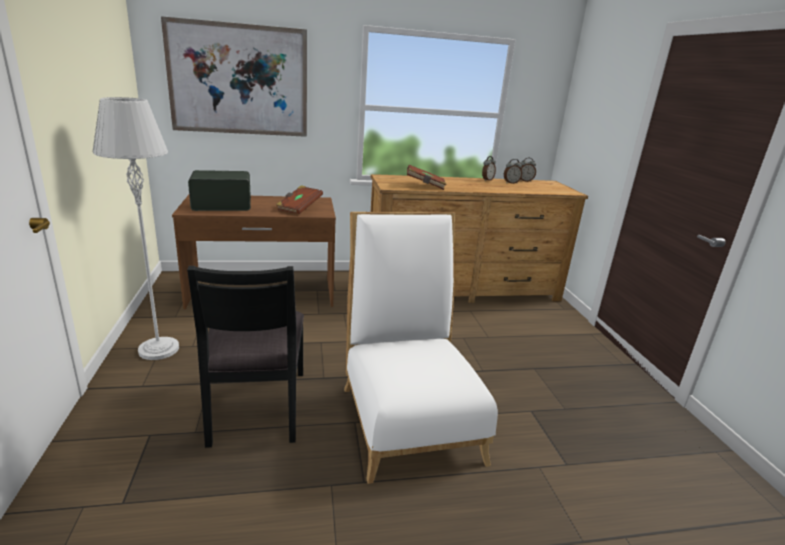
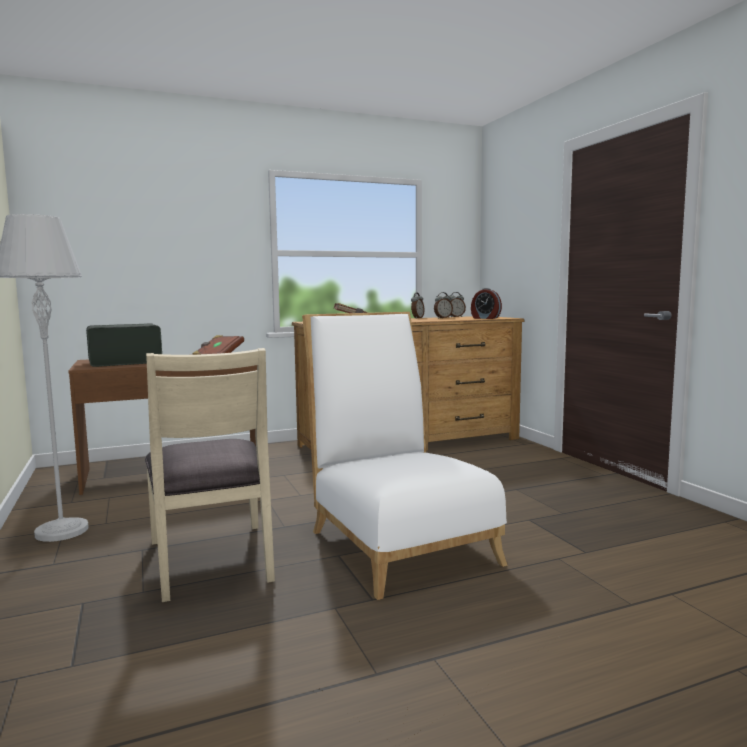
camera: 10 degrees left, 15 degrees down
(239, 80) = (135, 230): picture -> none
(256, 406) = (212, 560): black chair -> beige chair
(550, 190) = (485, 318): none -> alarm clock

